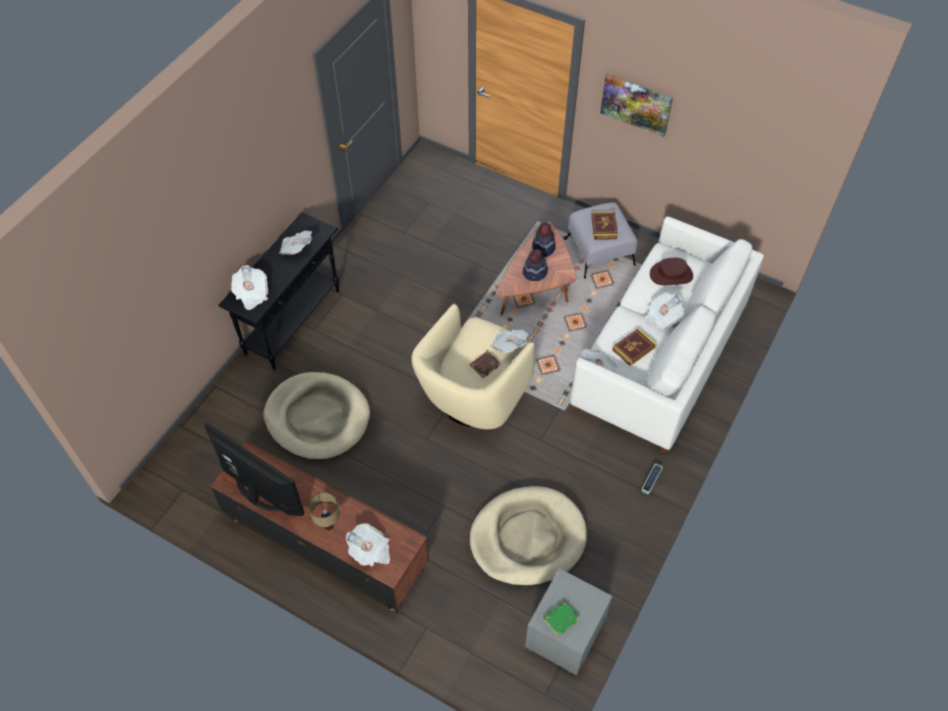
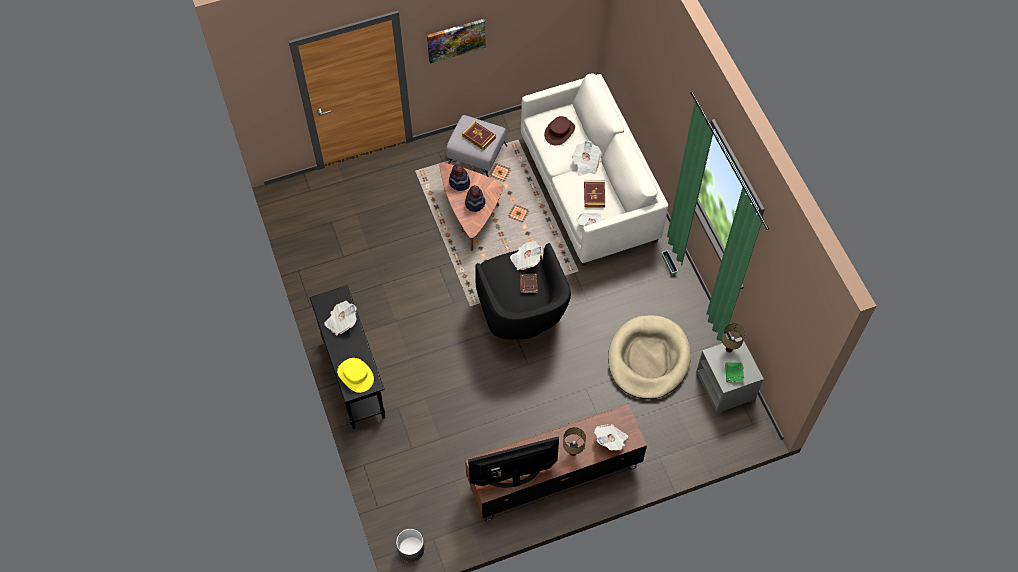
camera: 50 degrees left, 5 degrees up
(160, 480) = (411, 549): none -> grey planter
(251, 294) = (356, 375): newspaper -> yellow hat
(317, 418) = (451, 417): beige dog bed -> none
(474, 397) = (521, 313): beige armchair -> black armchair
(585, 593) = (729, 348): none -> table lamp

